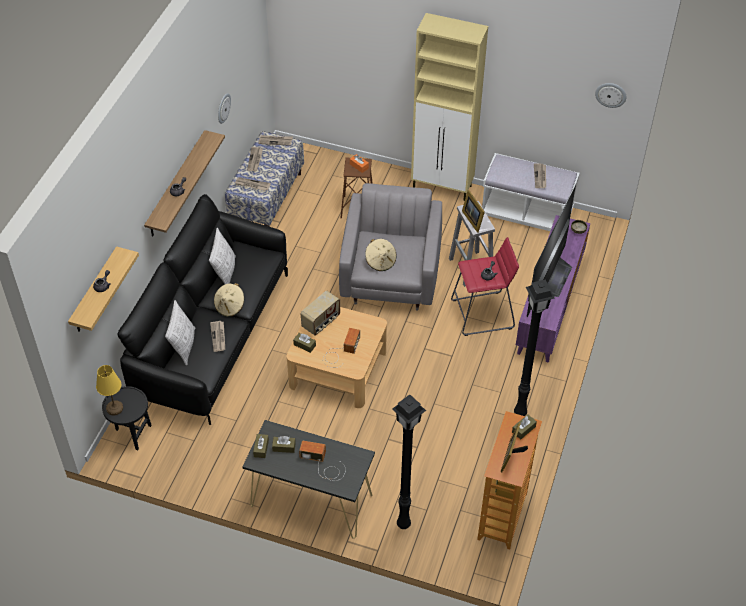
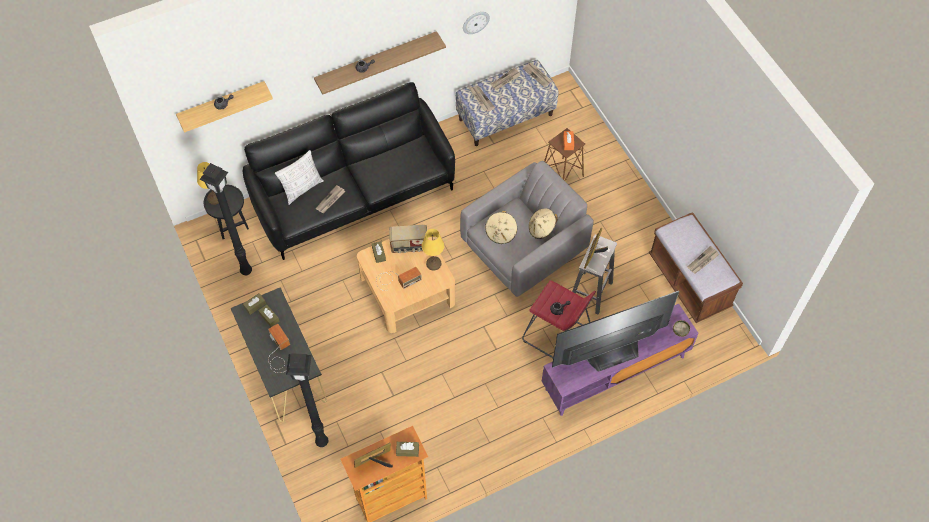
camera: 45 degrees right, 10 degrees up
(225, 272) = (388, 154): pillow -> none
(230, 306) = (364, 183): beige hat -> beige hat (541, 228)
(354, 320) = (433, 263): none -> yellow table lamp
(443, 187) = (647, 208): beige cabinet -> none
(519, 414) = (492, 436): black floor lamp -> black floor lamp (245, 271)
(526, 212) = (689, 282): white bench -> brown bench
(611, 94) = (781, 237): wall clock -> none

